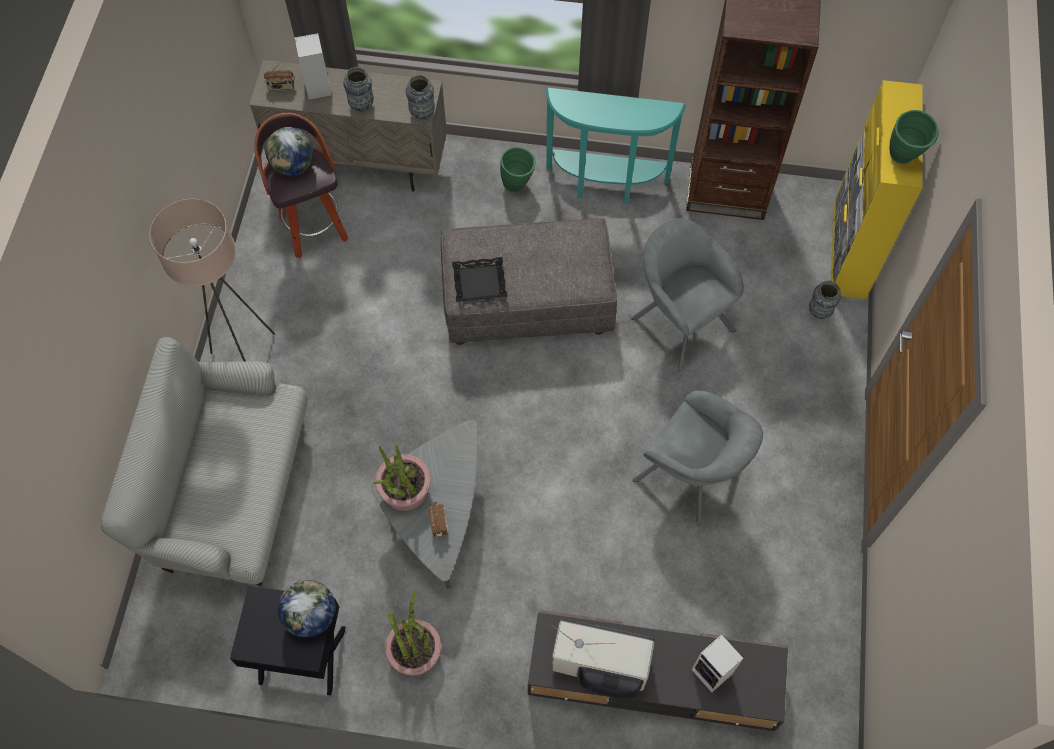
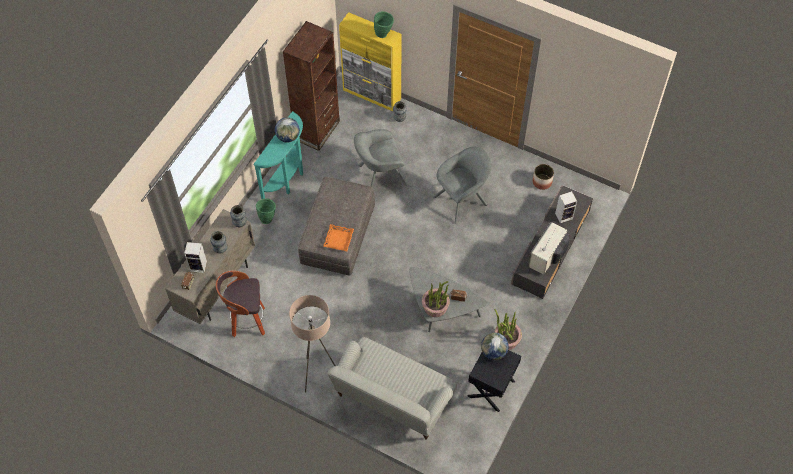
camera: 70 degrees left, 5 degrees down
(293, 165) = (239, 294): globe -> globe (288, 137)
(479, 282) = (338, 239): black tray -> orange tray
(802, 614) = (542, 182): none -> planter

